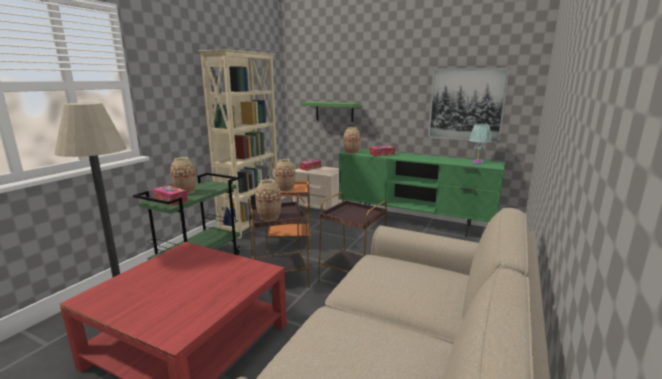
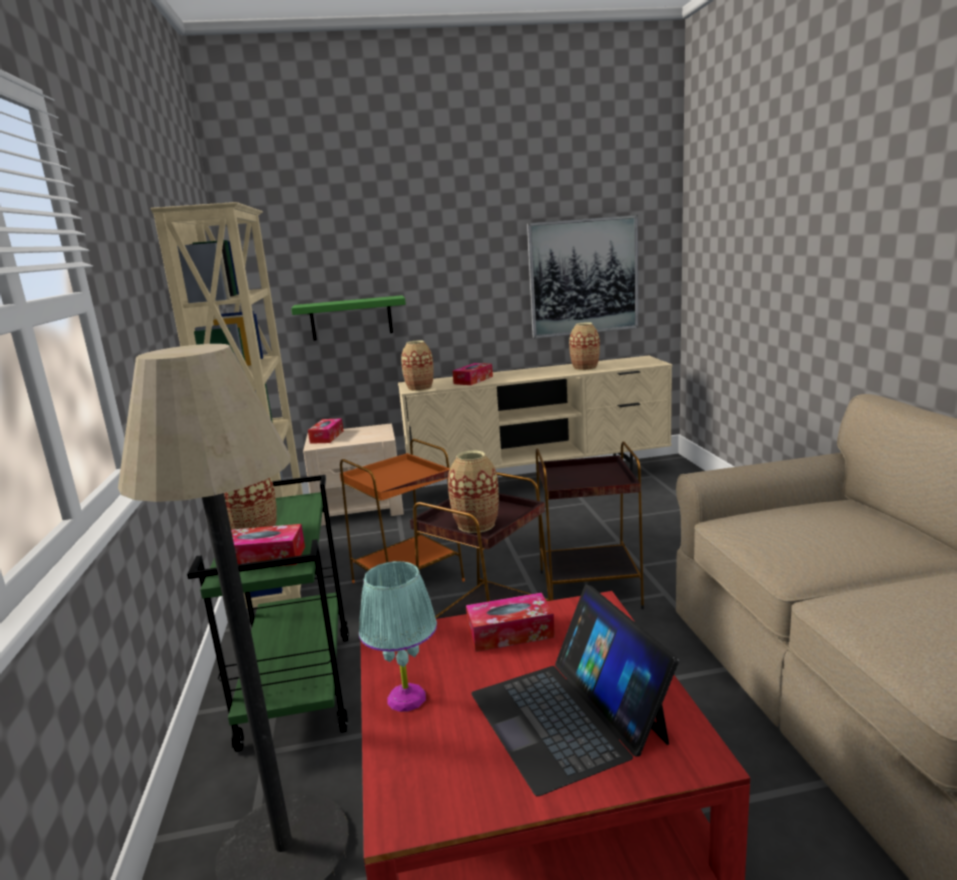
camera: 35 degrees left, 0 degrees up
(174, 300) = (567, 716): none -> laptop
(219, 264) = (510, 633): none -> tissue box
(285, 189) = (393, 478): vase -> vase (585, 368)
(413, 222) = (540, 482): green tv stand -> beige tv stand
(477, 162) = (622, 362): turquoise table lamp -> turquoise table lamp (406, 698)

